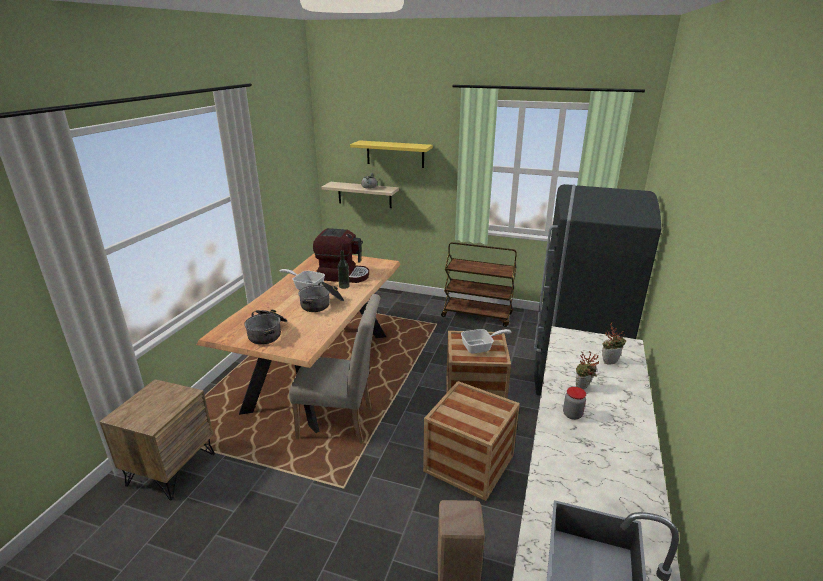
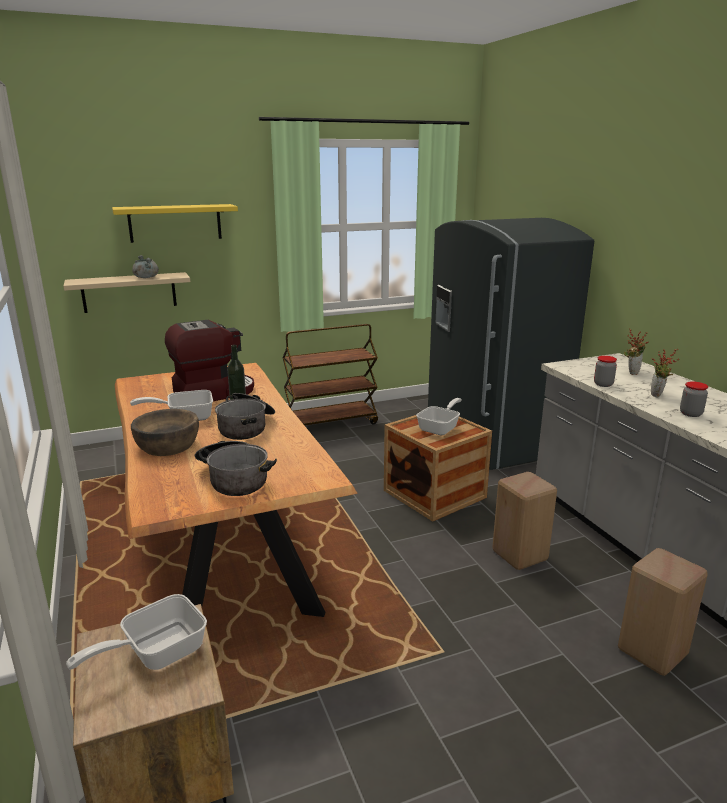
camera: 40 degrees left, 5 degrees down
(162, 402) = (156, 653): none -> frying pan
(274, 302) = (168, 446): none -> brown bowl
(341, 424) = (340, 591): beige chair -> none
(469, 463) = (521, 555): crate -> beige stool
(559, 361) = (603, 384): none -> jar

